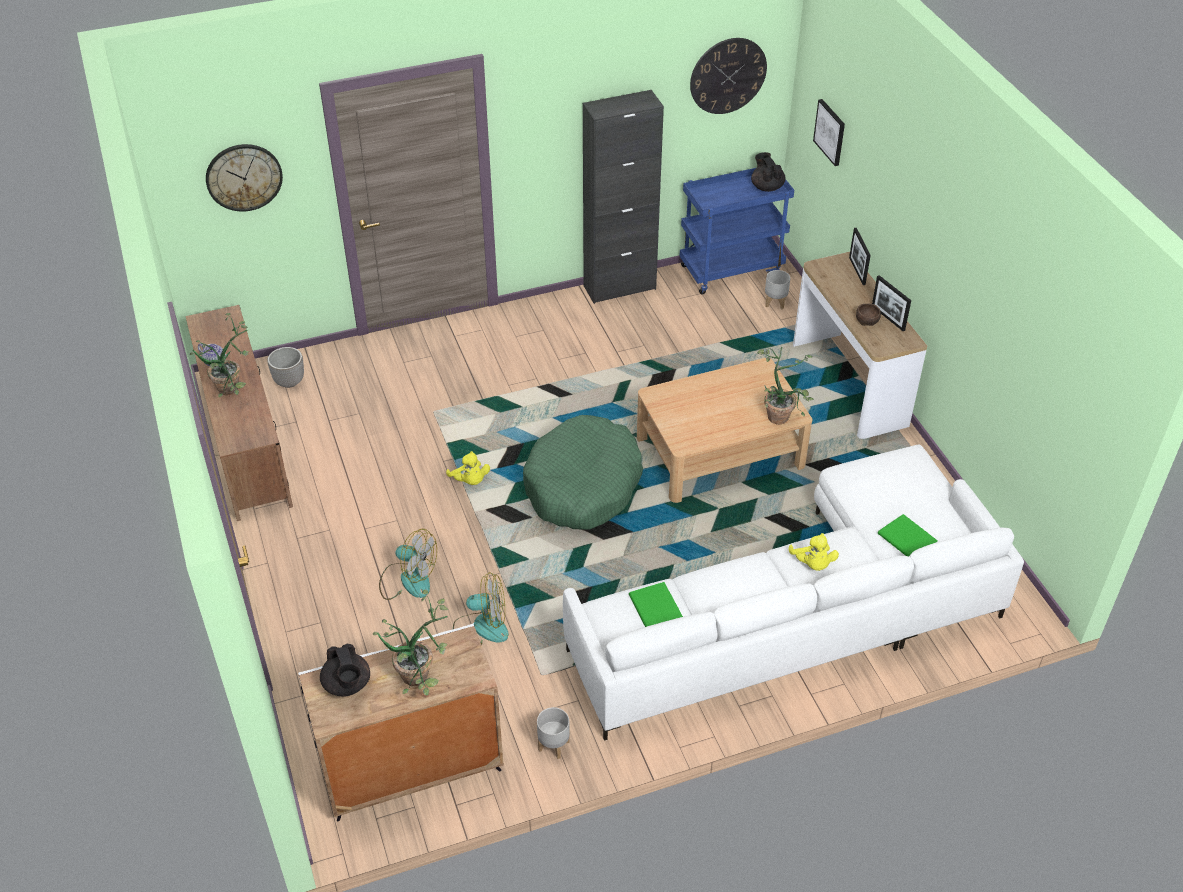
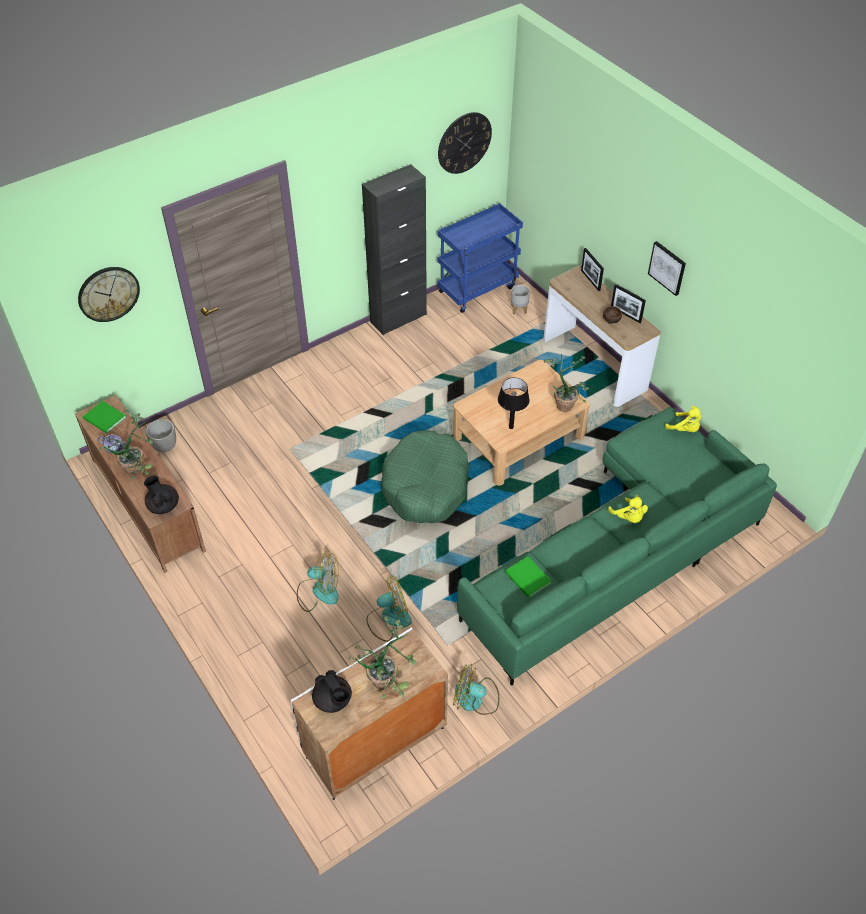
camera: 15 degrees left, 5 degrees up
(470, 481) = (338, 500): yellow plush toy -> yellow plush toy (684, 429)
(553, 746) = (475, 699): grey planter -> fan
(700, 429) = (511, 427): none -> black table lamp
(767, 187) = (500, 222): black teapot -> black teapot (163, 505)
(801, 613) = (619, 552): white sofa -> green sofa
(830, 132) = (551, 176): picture -> picture (667, 268)
(907, 540) = (689, 484): green book -> green book (104, 419)

